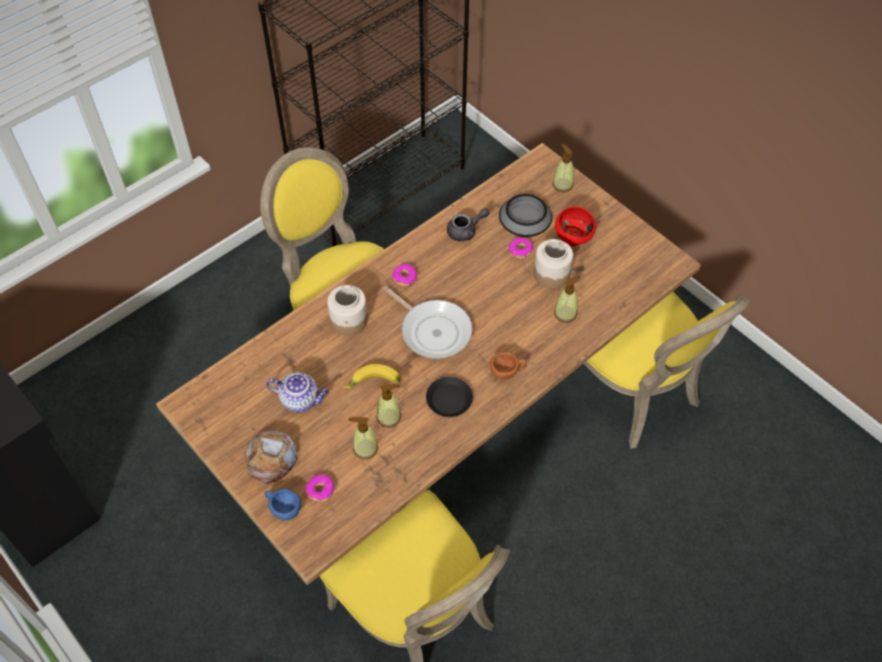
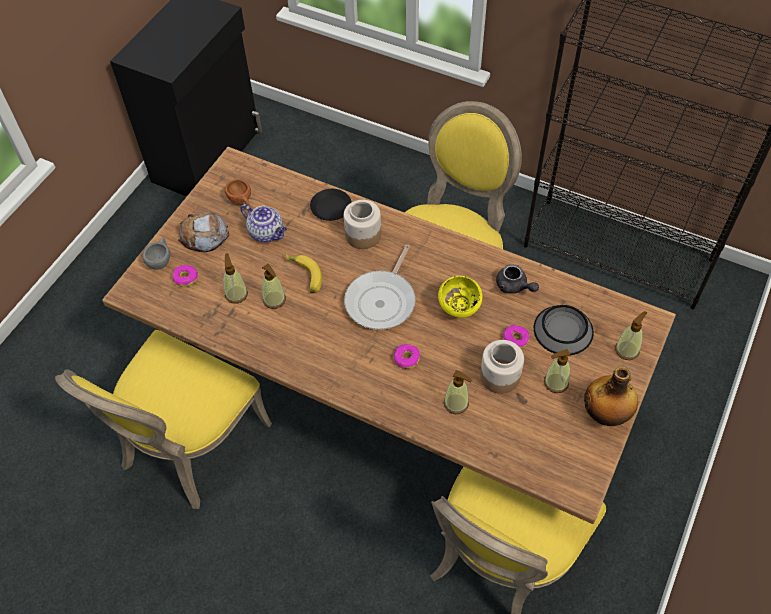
camera: 70 degrees right, 0 degrees up
(283, 508) = (161, 260): blue cup -> grey cup
(301, 400) = (267, 233): teapot -> teapot turned 45 degrees counterclockwise
(405, 277) = (431, 258): donut -> donut (406, 359)
(449, 399) = (311, 338): black plate -> black plate (331, 208)
(473, 278) = (459, 311): none -> yellow bowl
(507, 372) = (362, 375): brown cup -> brown cup (241, 202)
(573, 240) = (555, 383): red bowl -> soap dispenser
(615, 221) = (606, 414): none -> bottle

